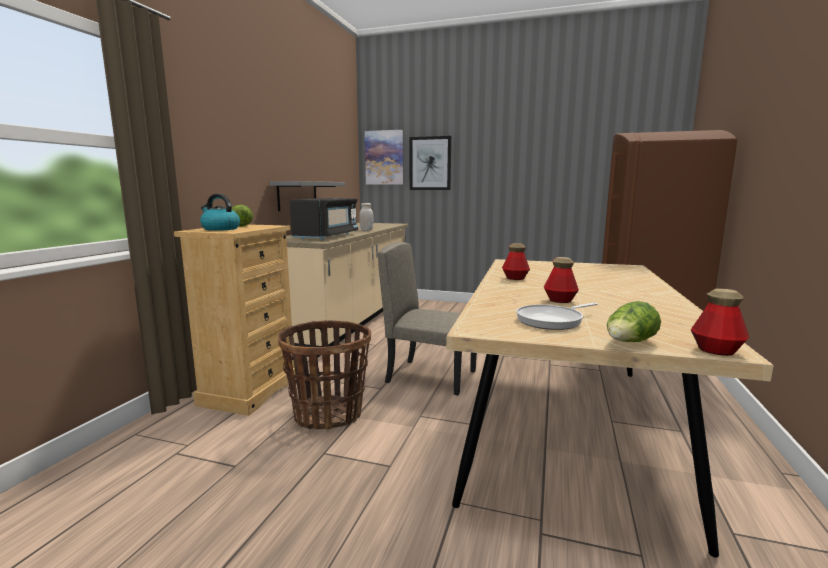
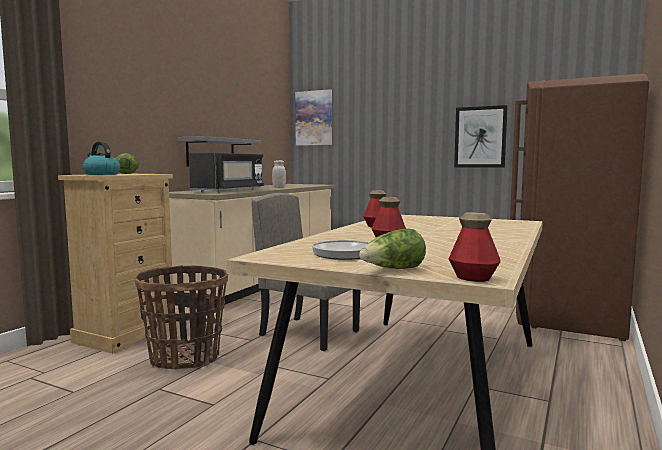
camera: 10 degrees right, 5 degrees down
(430, 163) = (358, 123): picture -> picture (480, 137)

